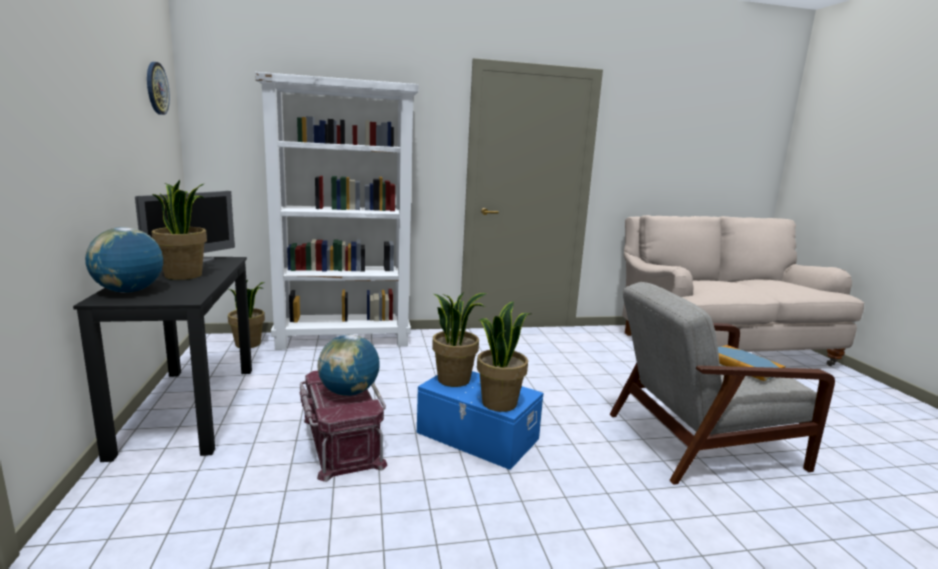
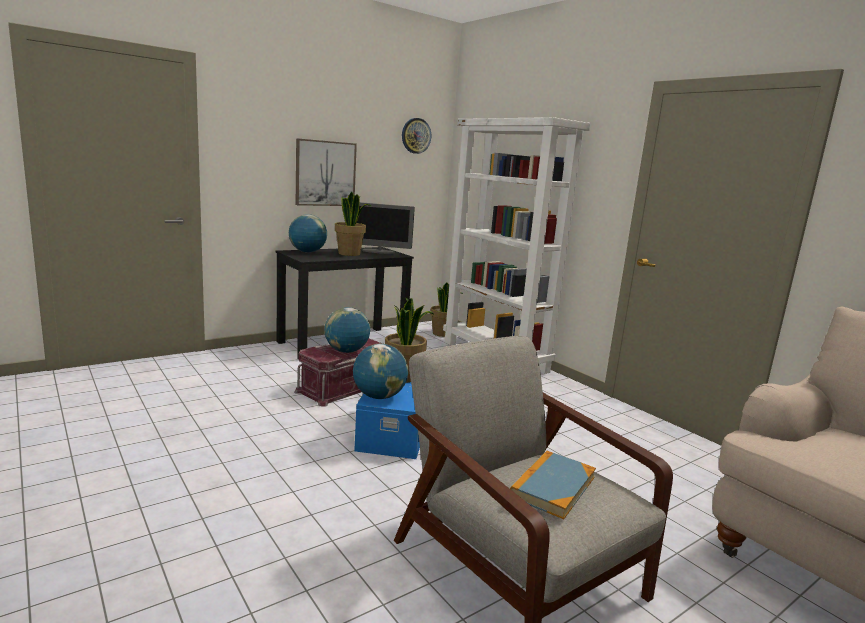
camera: 65 degrees right, 0 degrees up
(96, 154) = (325, 173): none -> picture
(499, 403) = (379, 396): potted plant -> globe

